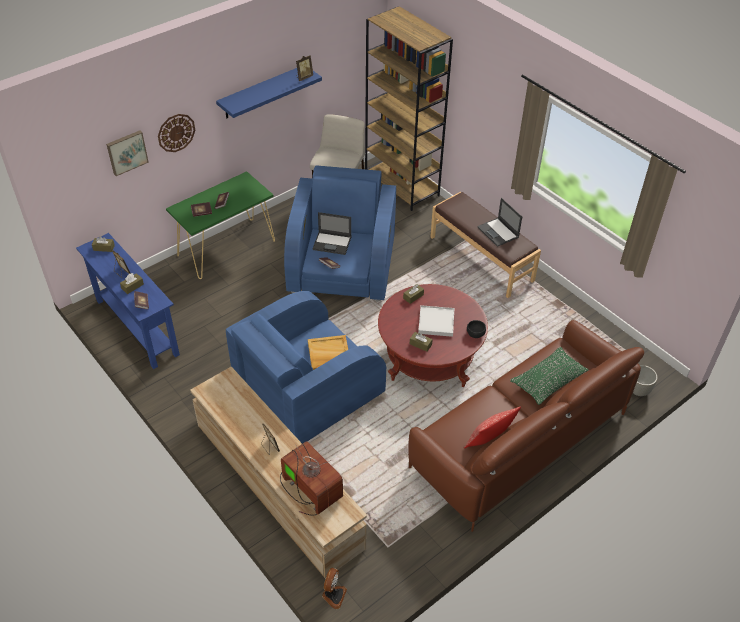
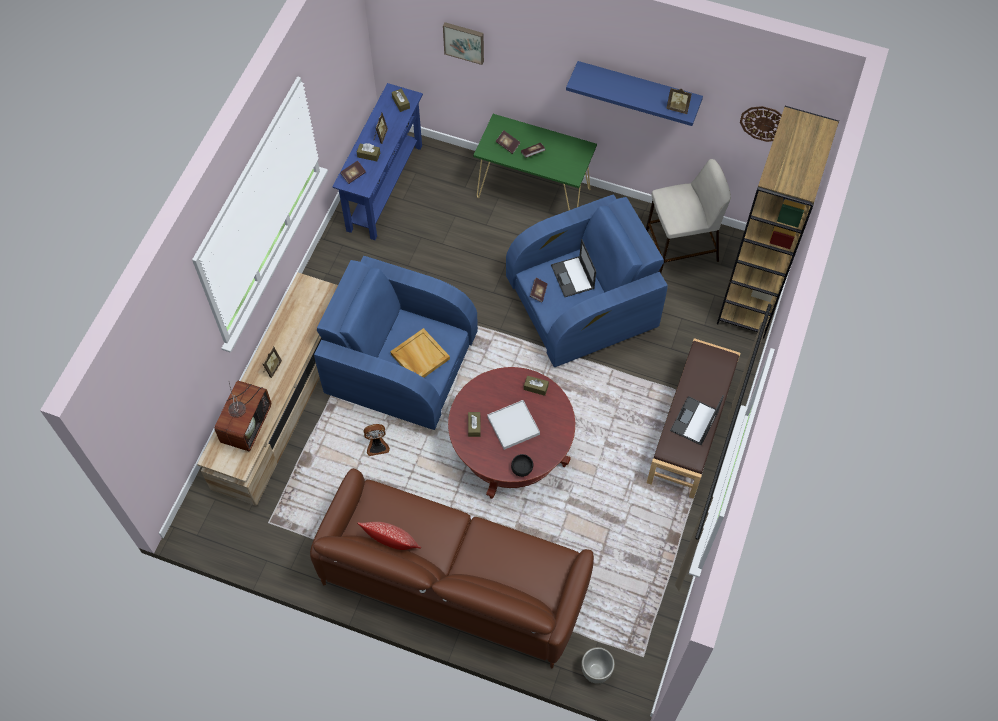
camera: 60 degrees right, 15 degrees up
(176, 132) = (523, 59): wall clock -> wall clock (764, 123)
(333, 595) = (199, 504): fan -> fan (377, 446)
(548, 381) = (502, 565): green pillow -> none

